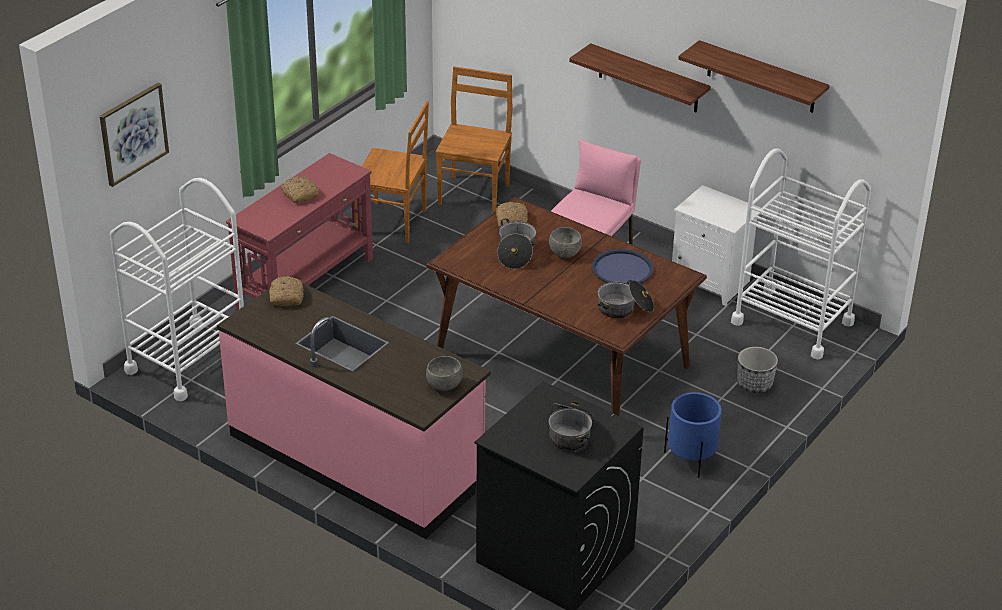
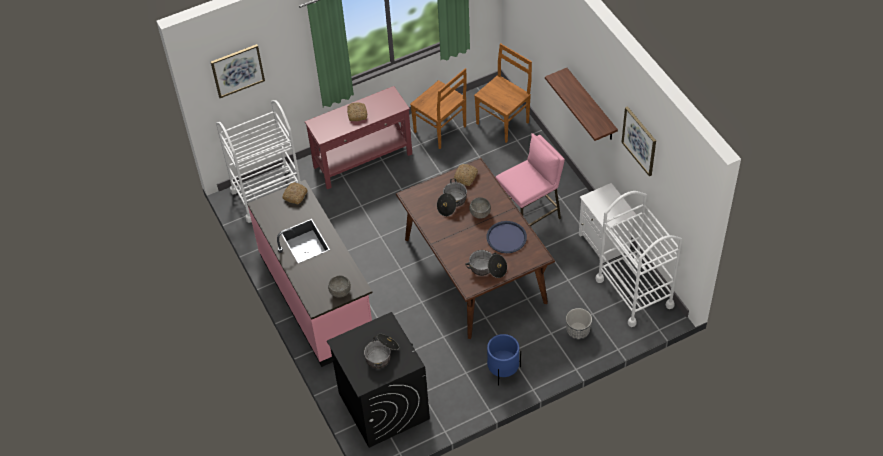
camera: 30 degrees right, 15 degrees up
(761, 77) = (639, 141): shelf -> picture

